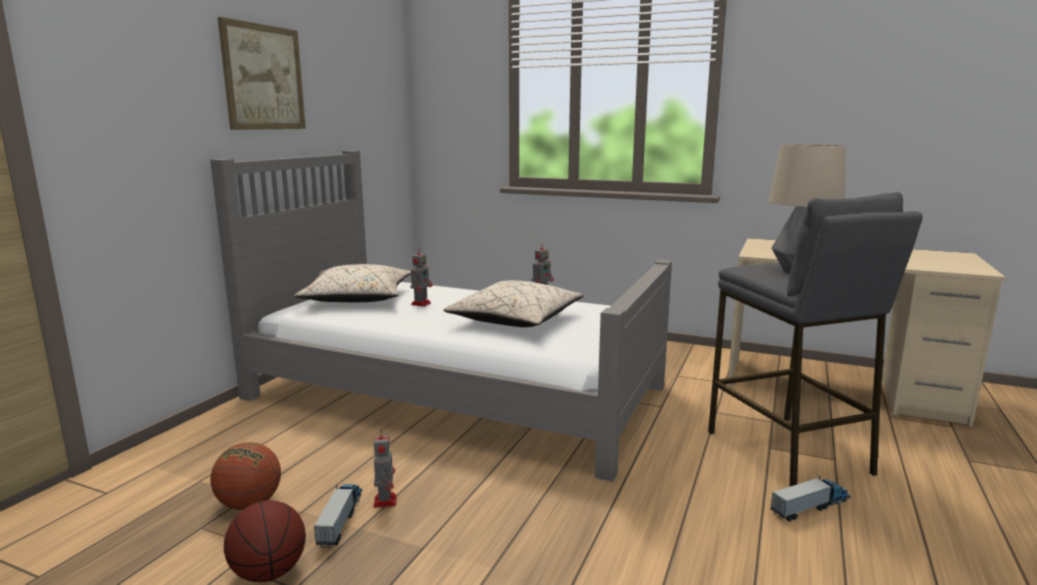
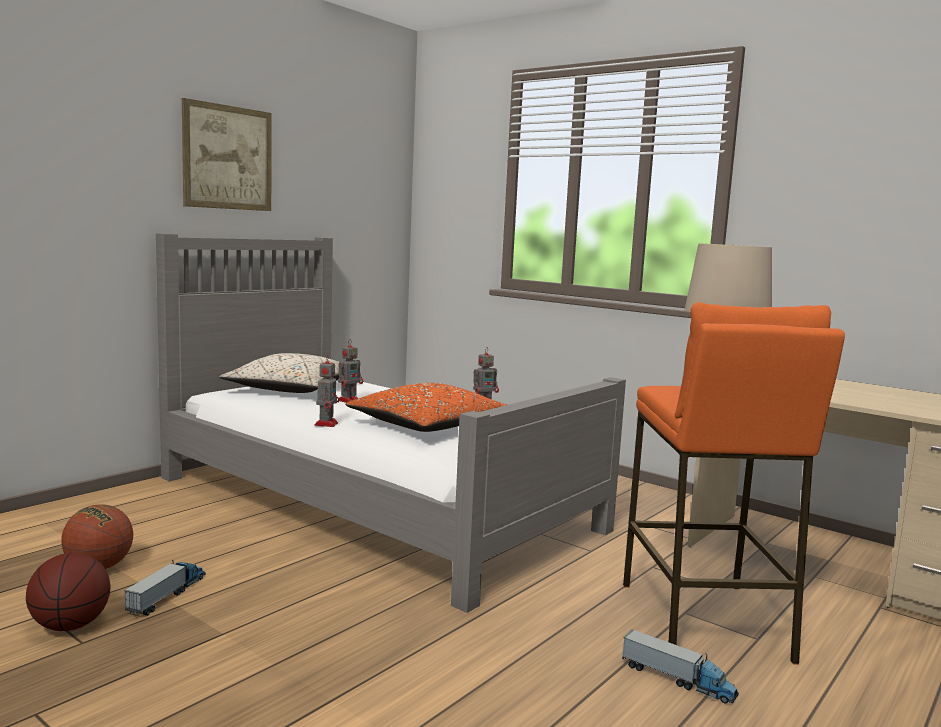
camera: 15 degrees right, 5 degrees down
(385, 500) = (221, 587): toy robot -> toy robot (326, 424)
(515, 320) = (427, 426): beige pillow -> orange pillow
(788, 452) = (703, 621): grey stool -> orange stool
(810, 507) = (678, 680): toy truck -> toy truck turned 45 degrees clockwise

